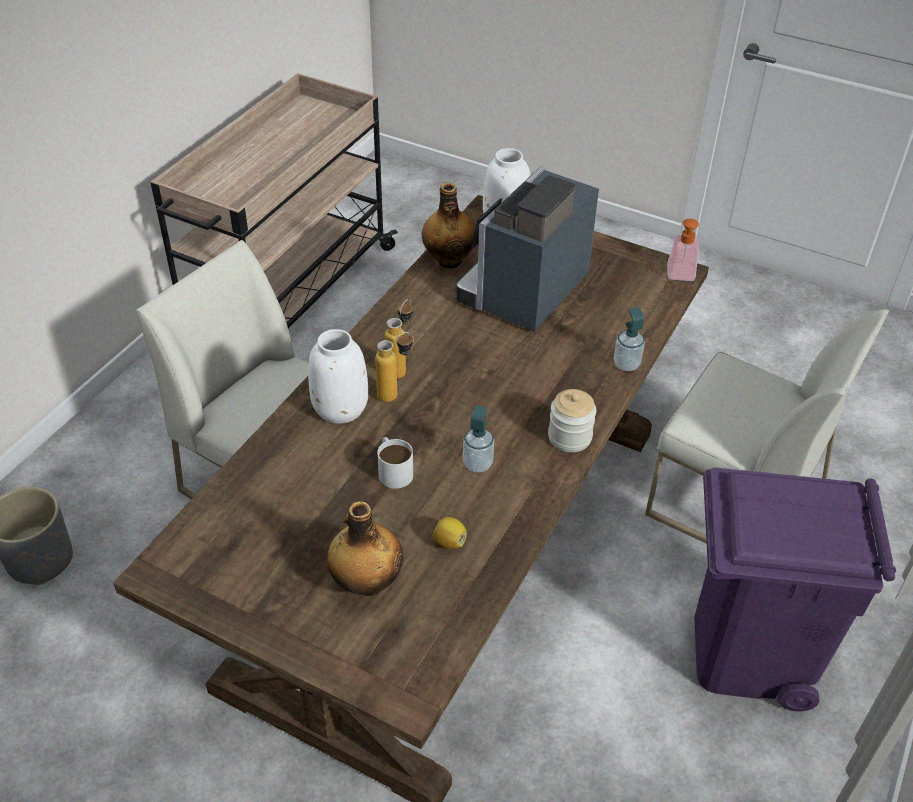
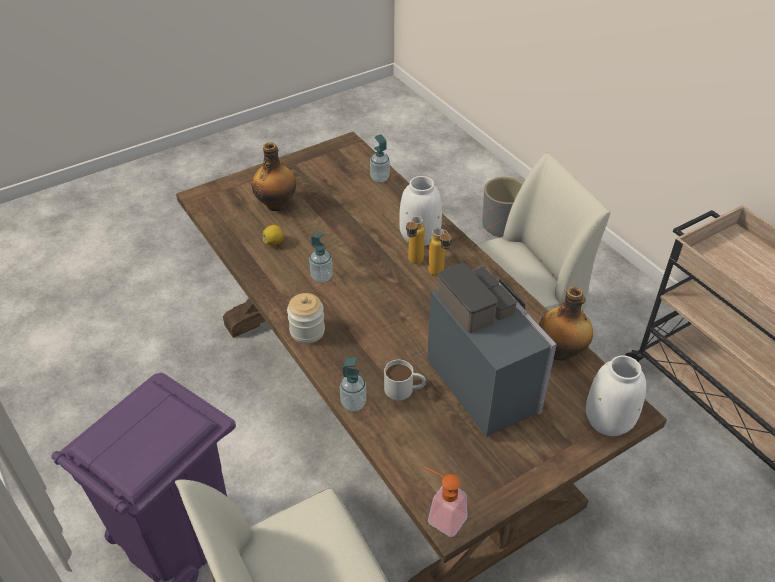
camera: 120 degrees right, 0 degrees up
(235, 493) = (379, 178): none -> soap dispenser
(393, 470) = (347, 240): white mug -> white mug (404, 389)

